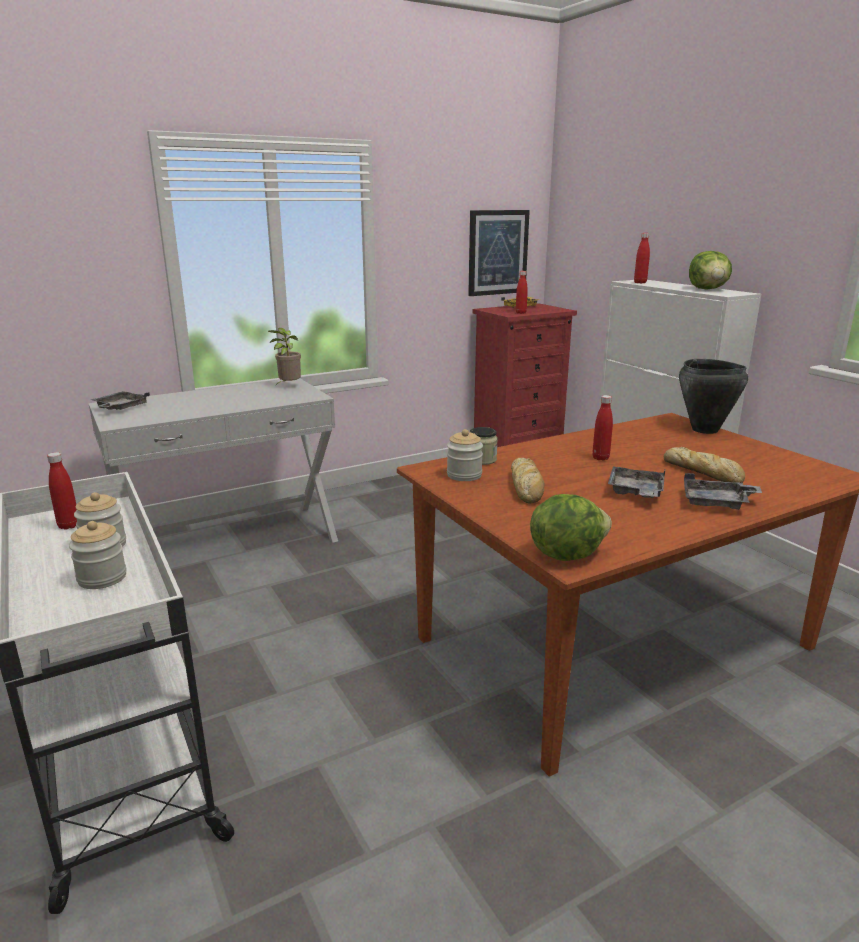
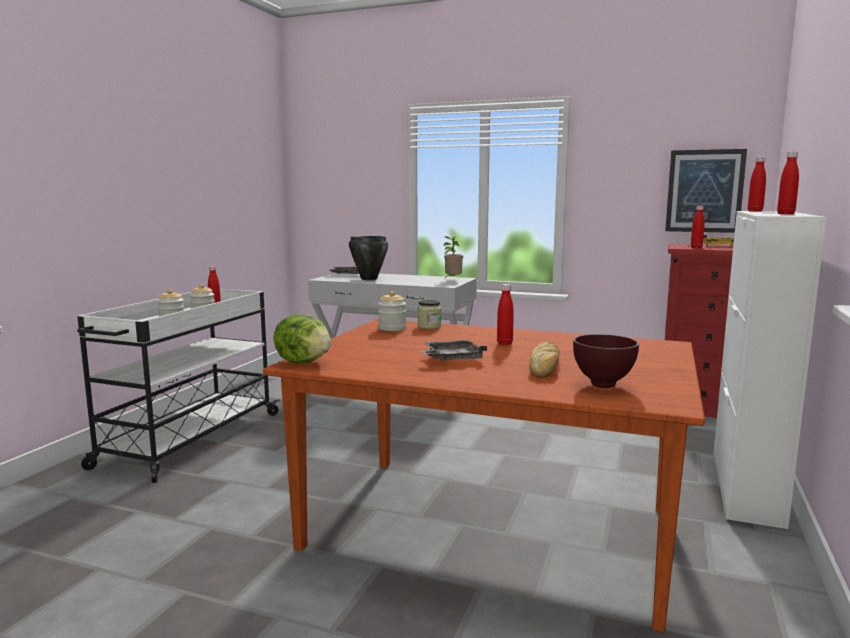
camera: 50 degrees right, 10 degrees down
(526, 487) = (401, 340): bread -> none
(704, 430) = (668, 354): black cooking pot -> black cooking pot (368, 279)
(708, 289) = (785, 214): lettuce -> red bottle
(716, 503) = (480, 377): grey tray -> none
(778, 476) = (601, 385): none -> brown bowl

